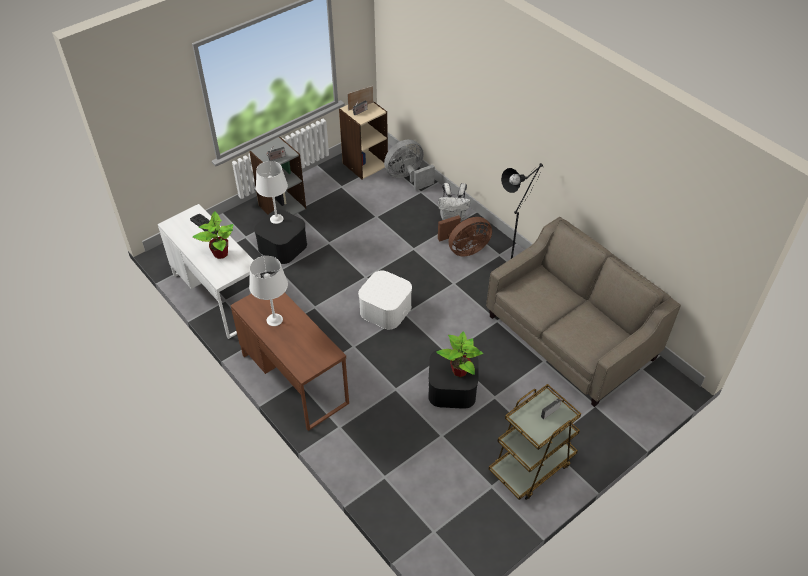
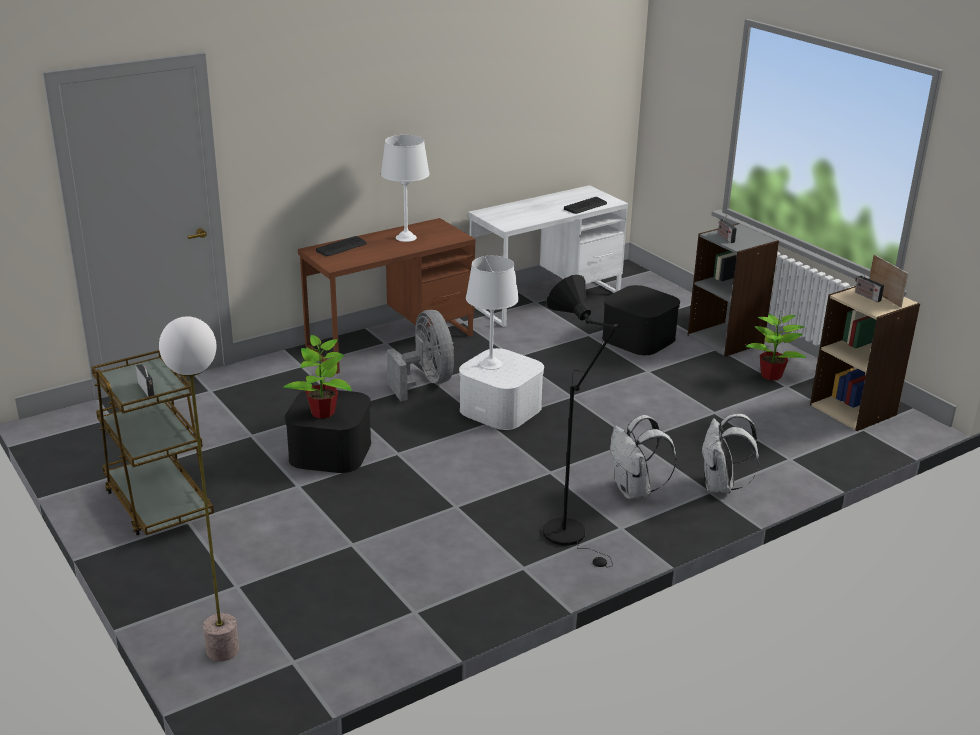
camera: 95 degrees right, 20 degrees down
(220, 253) = (531, 213): potted plant -> potted plant (771, 375)
(276, 219) = (658, 298): white table lamp -> white table lamp (491, 364)
(296, 356) = (341, 247): none -> keyboard
(408, 178) = (827, 449): grey fan -> grey fan (426, 382)
(464, 249) = (635, 491): brown fan -> white backpack
(571, 337) = (396, 583): beige sofa -> none
(645, 399) = (222, 651): none -> floor lamp

